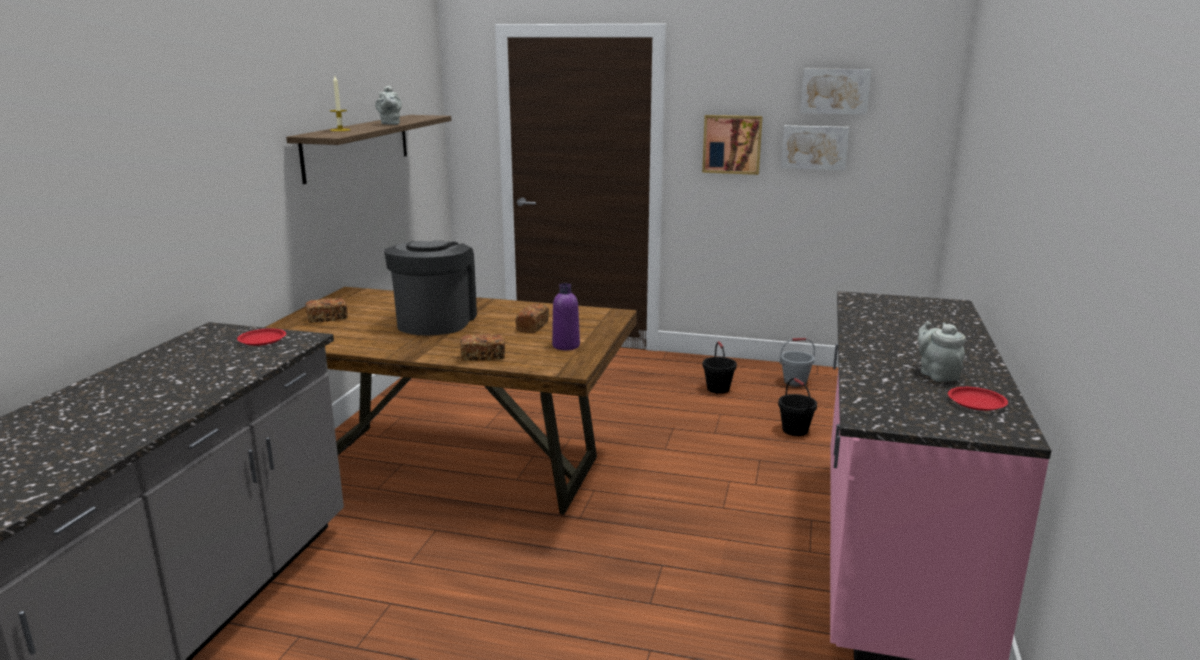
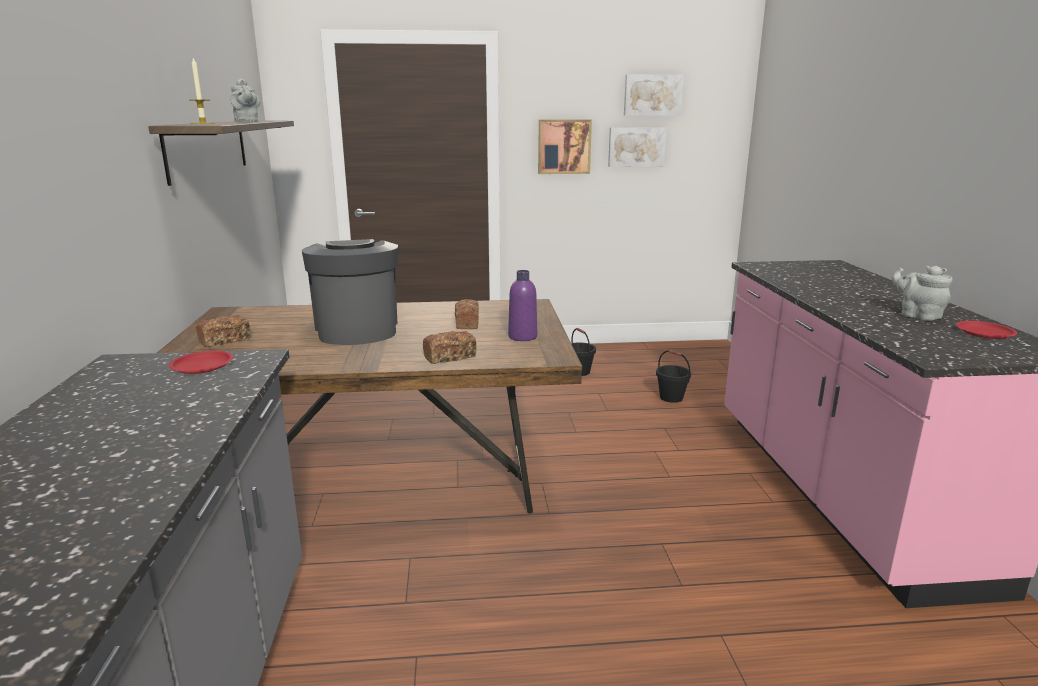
camera: 20 degrees left, 0 degrees up
(795, 382) = (637, 358): grey bucket -> none

